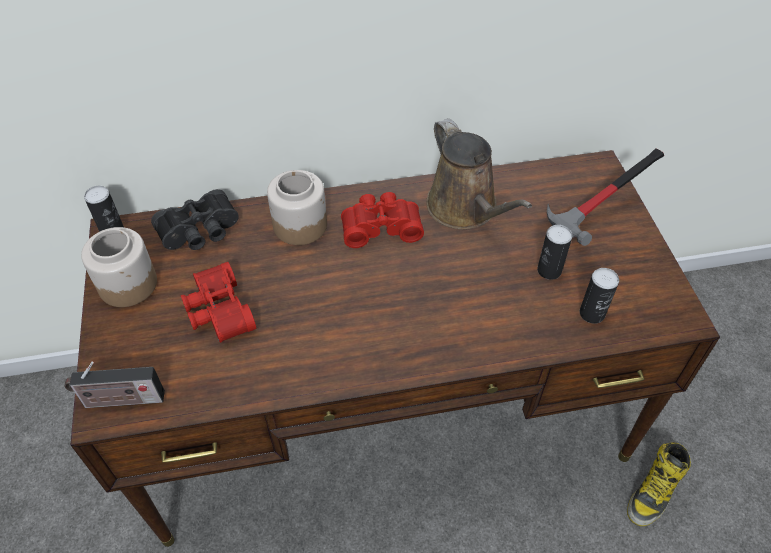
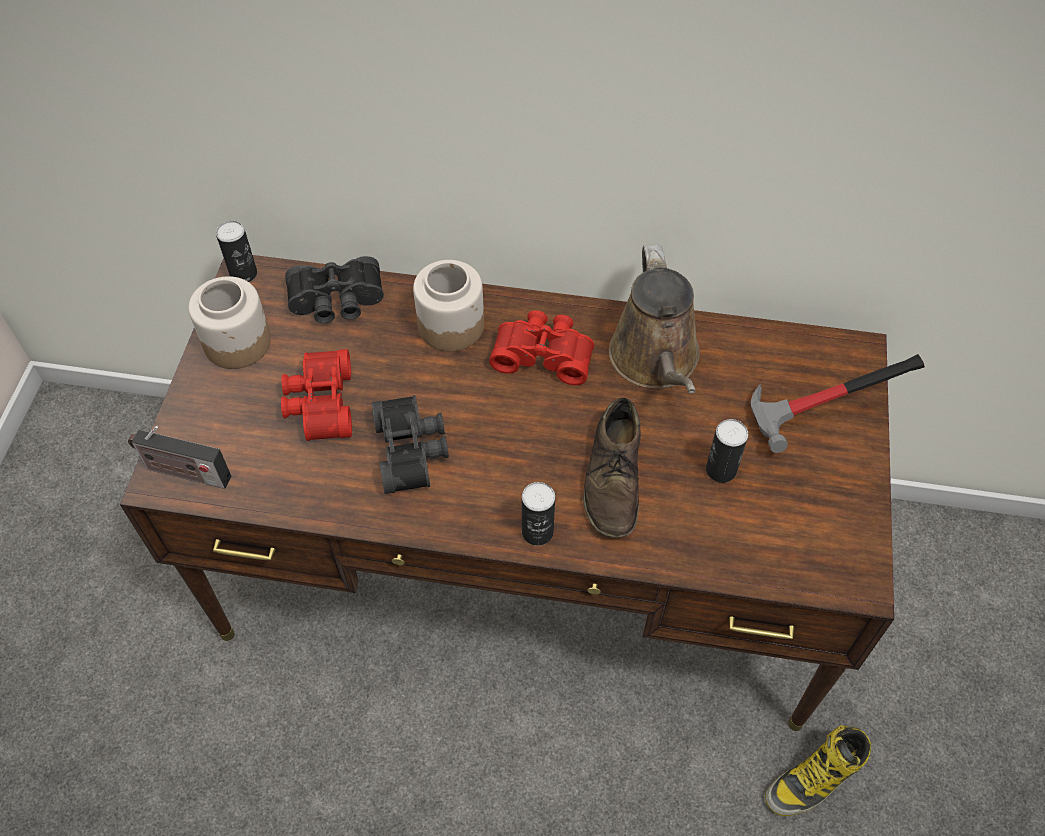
camera: 20 degrees right, 5 degrees up
(310, 325) = (413, 450): none -> black binoculars
(475, 299) = (614, 478): none -> brown shoe
(592, 313) = (746, 539): can -> can (537, 531)

